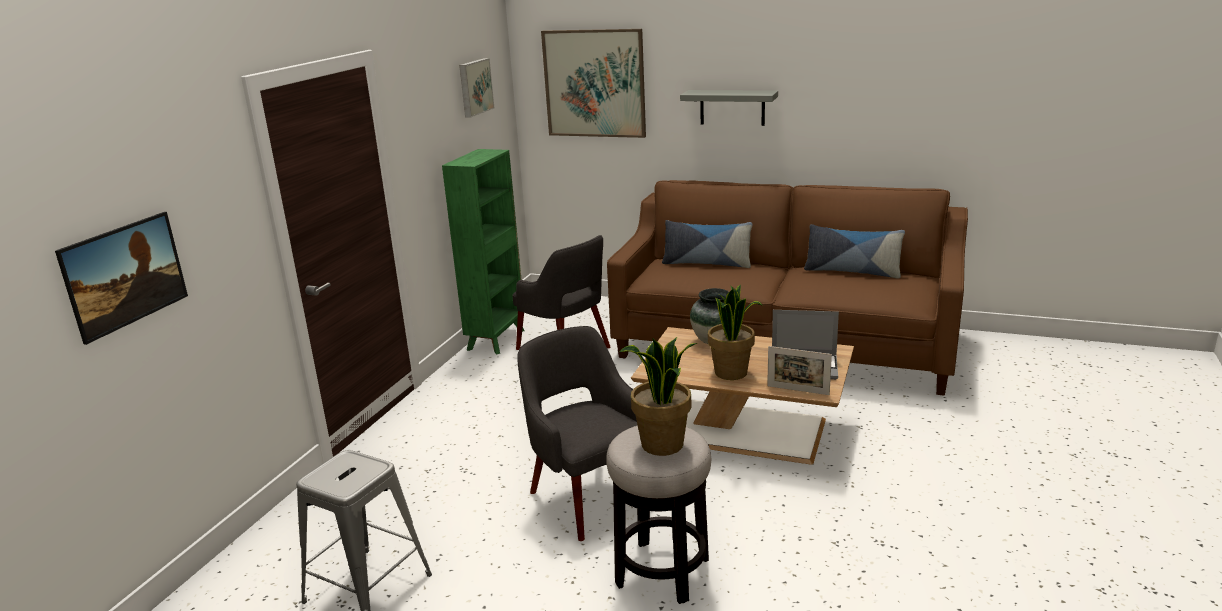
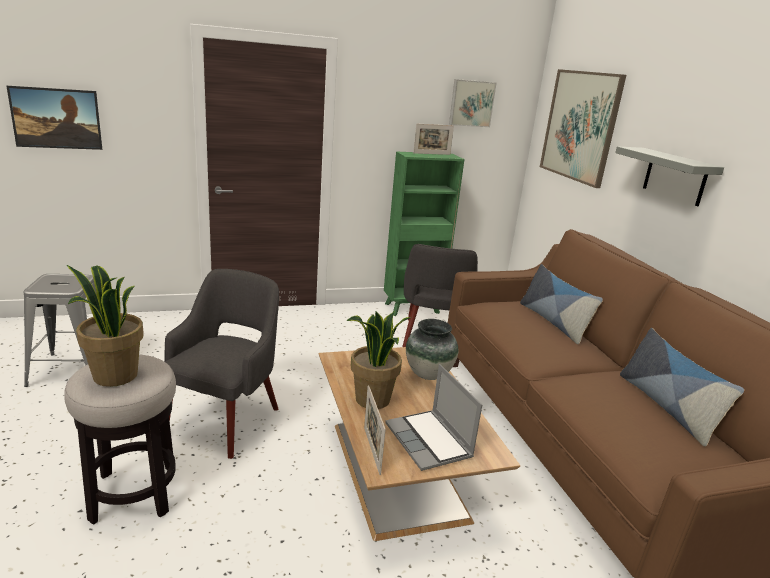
camera: 50 degrees right, 0 degrees up
(472, 155) = (431, 154): none -> picture frame

